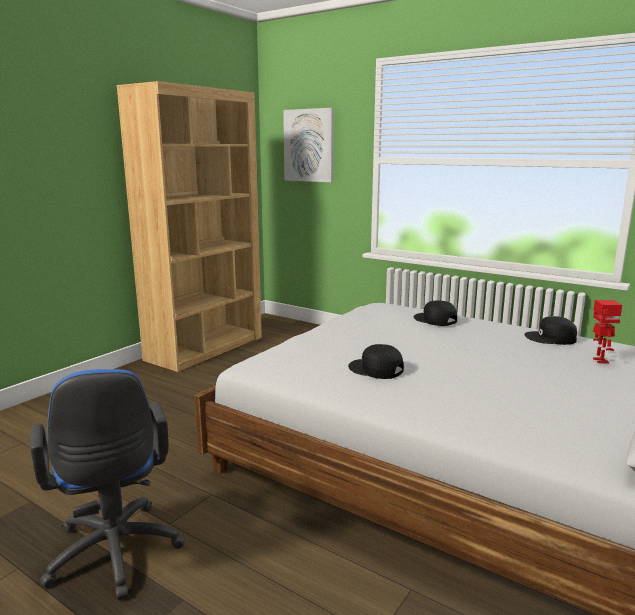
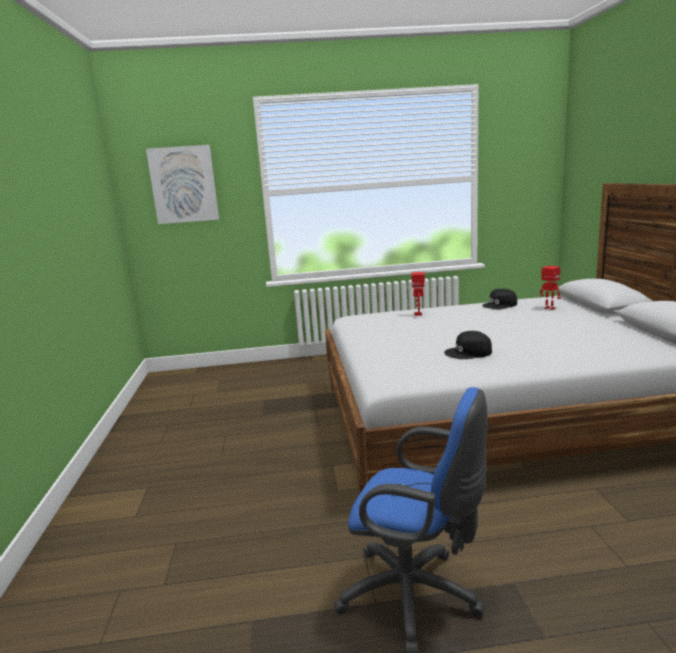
camera: 40 degrees left, 0 degrees up
(206, 348) = (149, 421): brown bookcase -> none
(434, 320) = (418, 314): black cap -> toy robot

